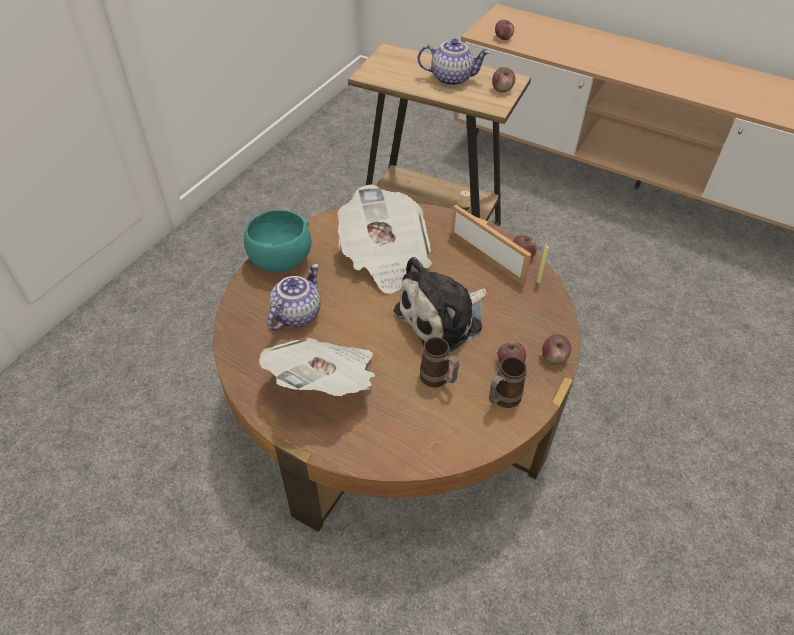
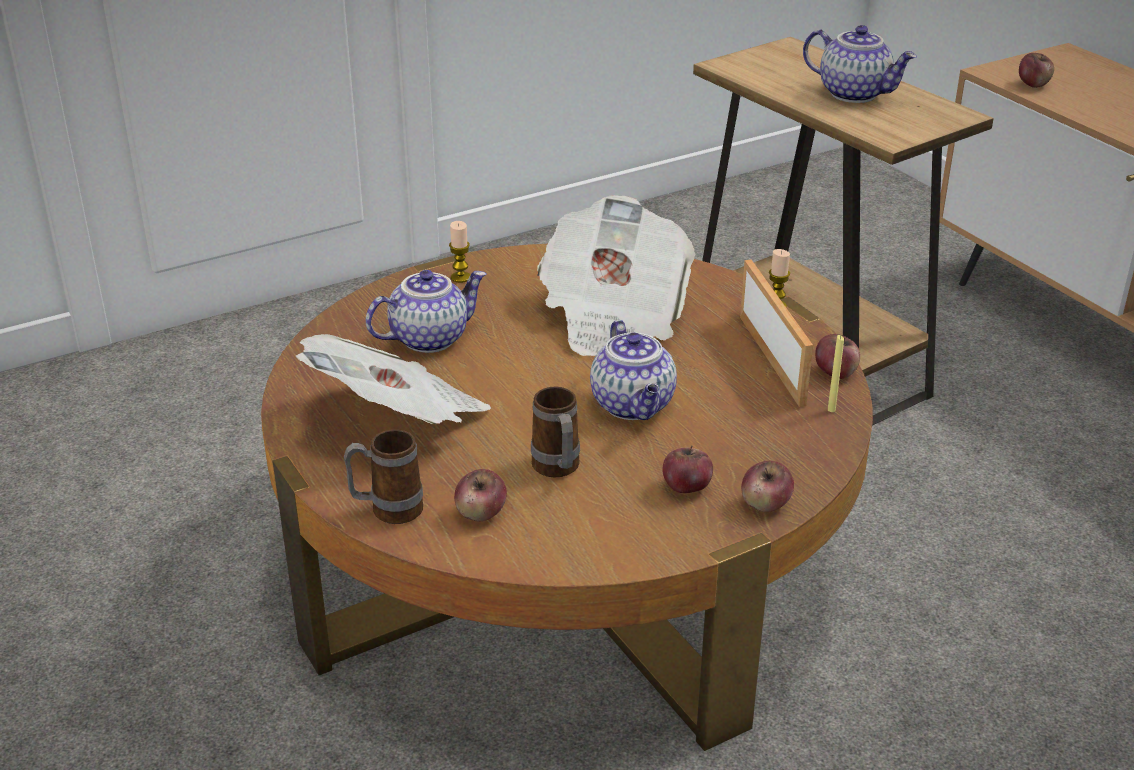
camera: 30 degrees right, 15 degrees down
(279, 261) = (460, 277): turquoise bowl -> candle
(443, 318) = (634, 406): plush toy -> teapot
(502, 89) = (925, 121): apple -> apple (481, 514)
(502, 400) = (631, 524): mug -> mug (387, 511)

